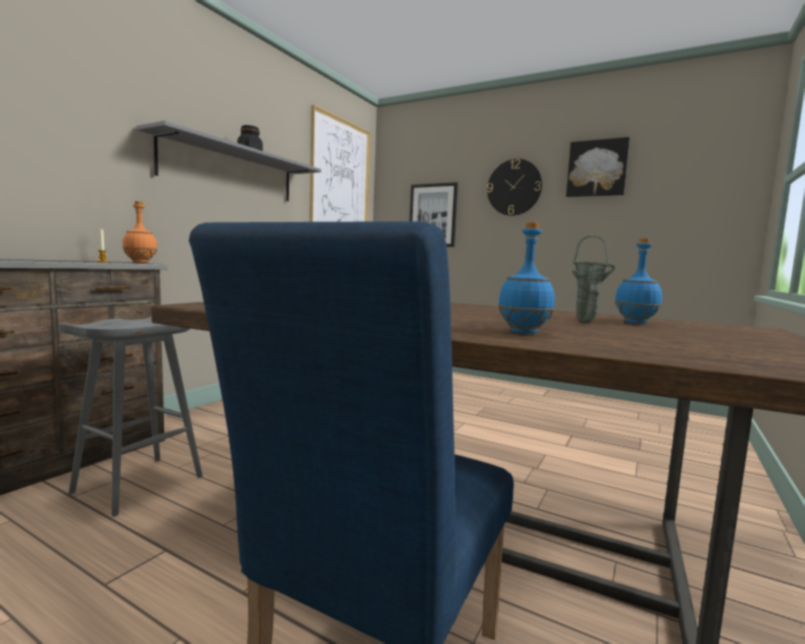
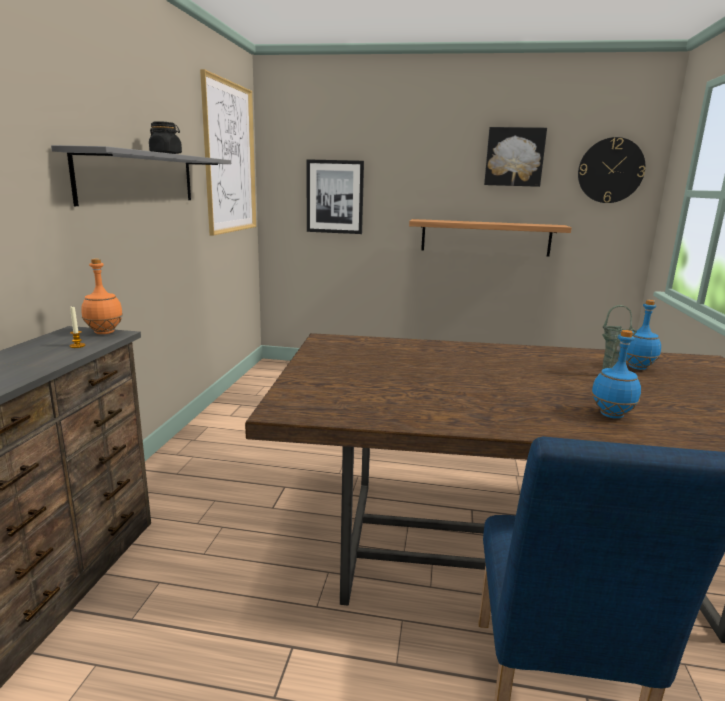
camera: 20 degrees left, 10 degrees up
(138, 485) = (186, 586): grey stool -> none
(514, 187) = (428, 171): wall clock -> wall clock (610, 170)
(568, 247) = (485, 237): none -> shelf

